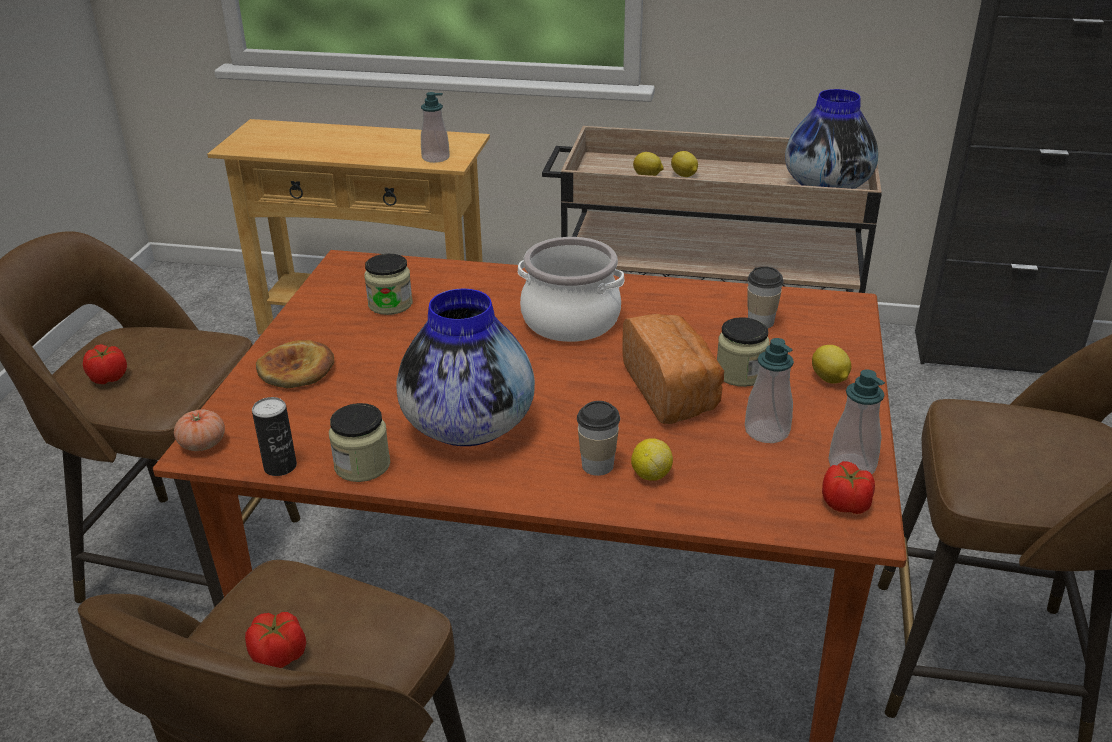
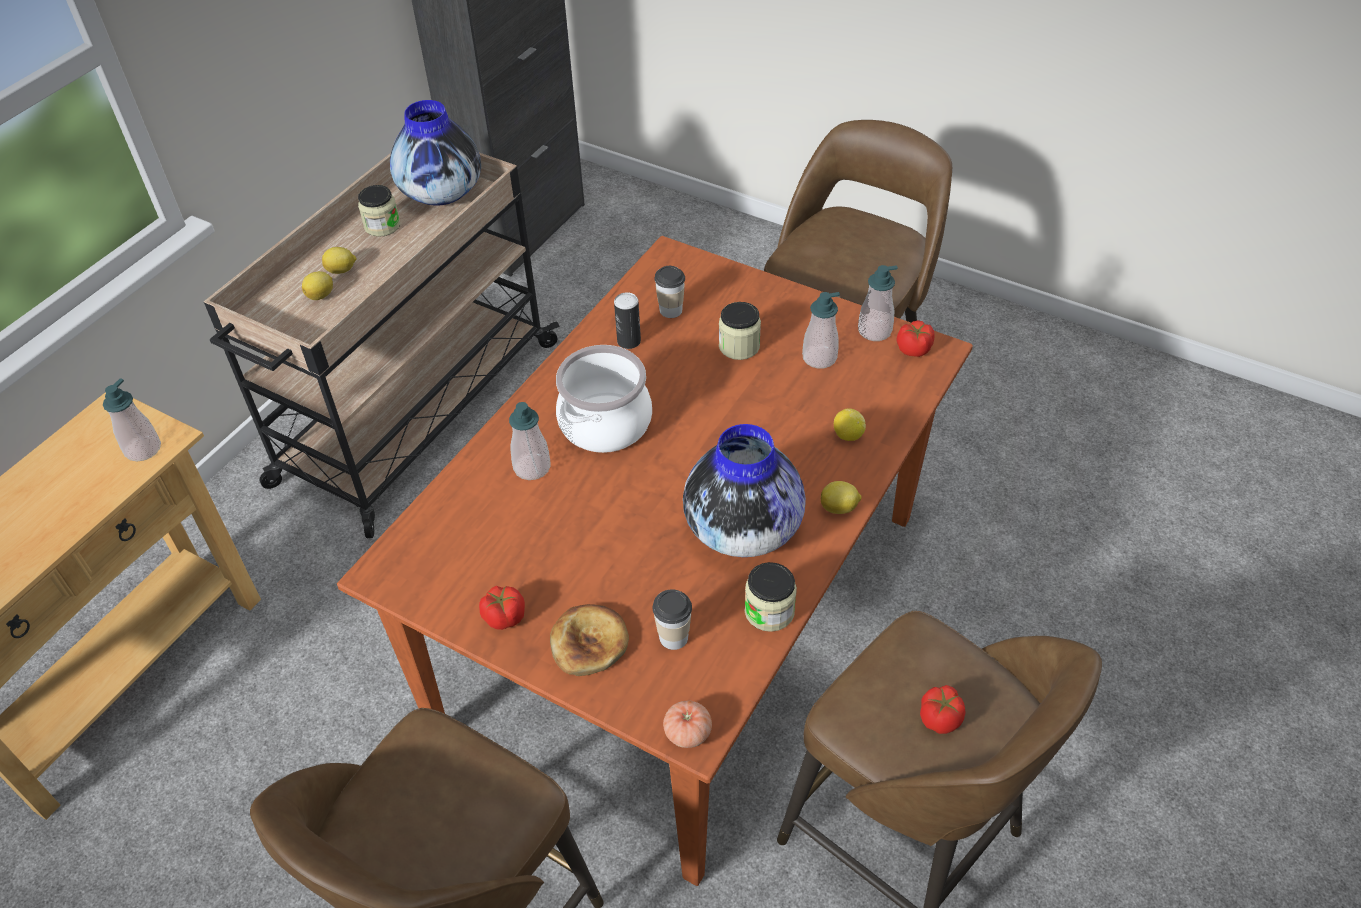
camera: 70 degrees left, 15 degrees up
(108, 377) = (450, 848): tomato -> tomato (504, 617)
(280, 466) = (748, 672): can -> can (629, 341)
(390, 304) = (499, 548): jar -> jar (382, 226)
(492, 297) = (532, 467): none -> soap dispenser
(597, 465) = (825, 461): cup -> cup (673, 637)
(672, 391) = (745, 391): bread -> none
(829, 379) = (769, 303): lemon -> lemon (839, 508)

